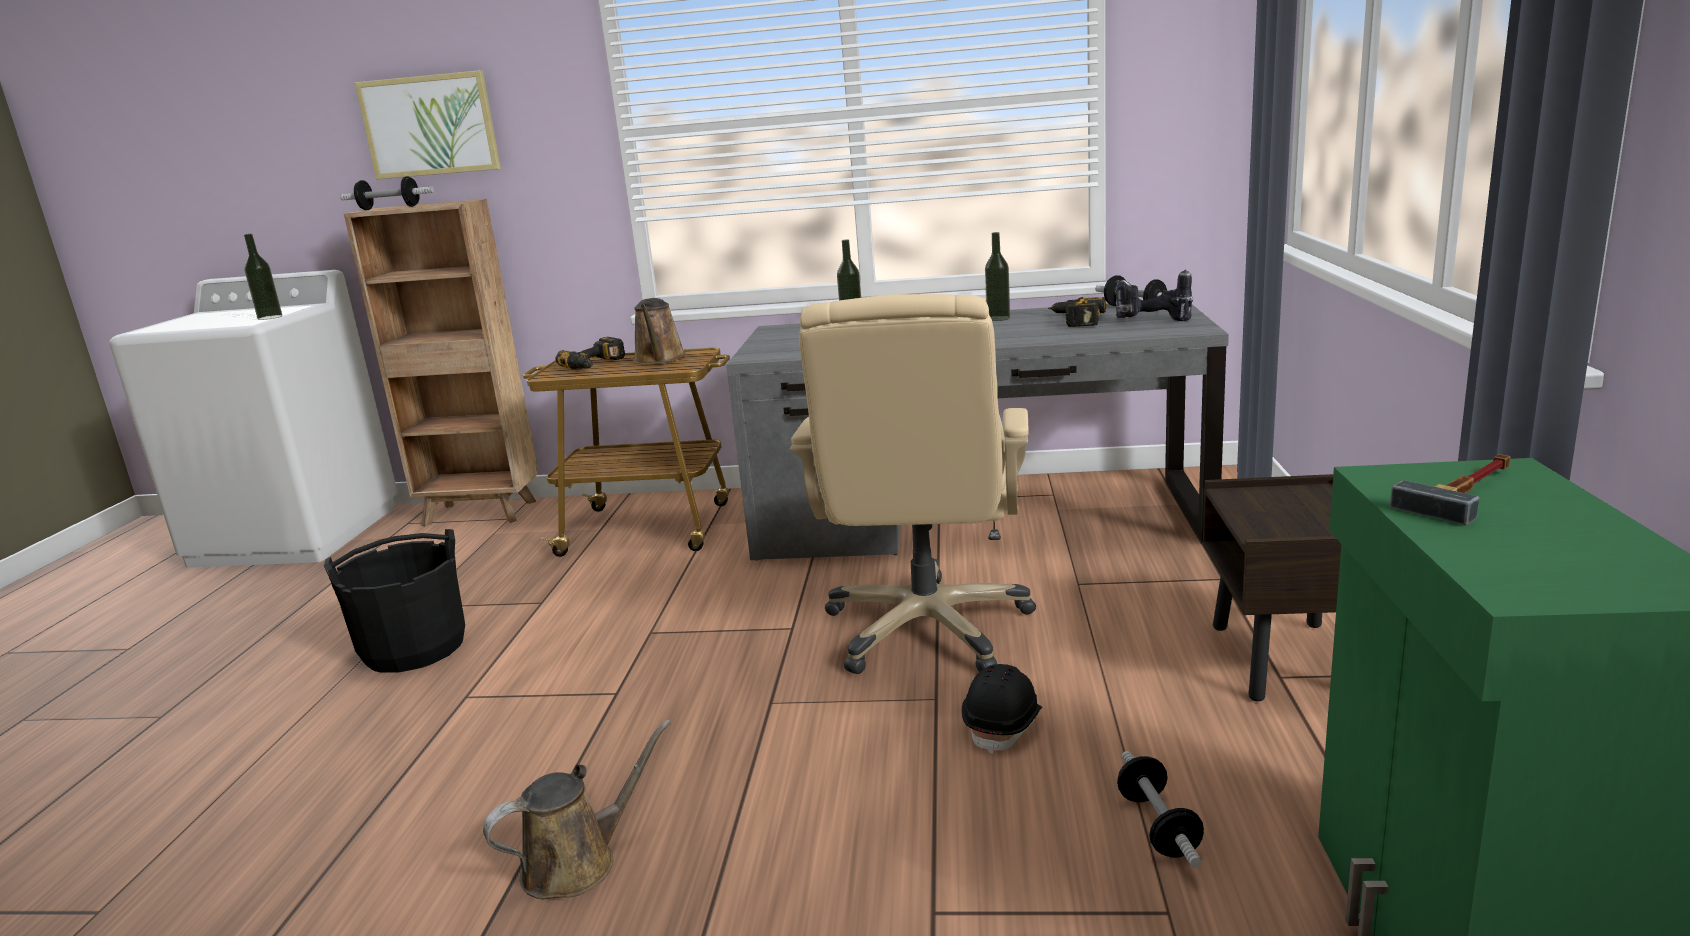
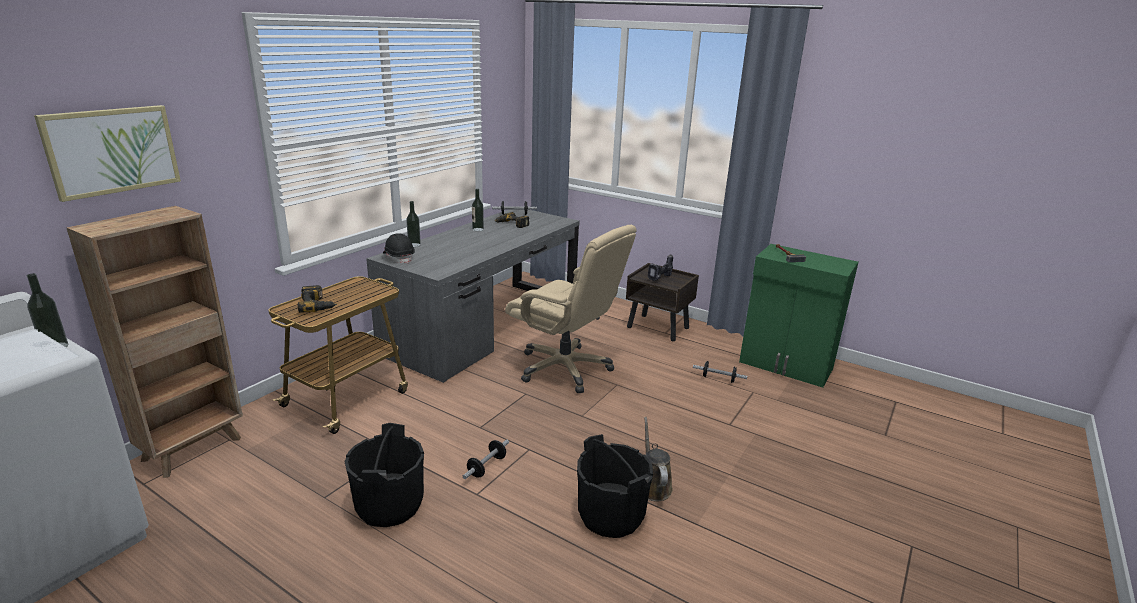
camera: 65 degrees left, 5 degrees up
(390, 208) = (123, 226): dumbbell -> dumbbell (486, 467)
(455, 843) = (611, 515): none -> black bucket
(659, 359) = (350, 291): brown watering can -> none
(1004, 725) = (646, 380): black hard hat -> black hard hat (399, 257)
(1150, 321) = (539, 220): power drill -> power drill (660, 279)

